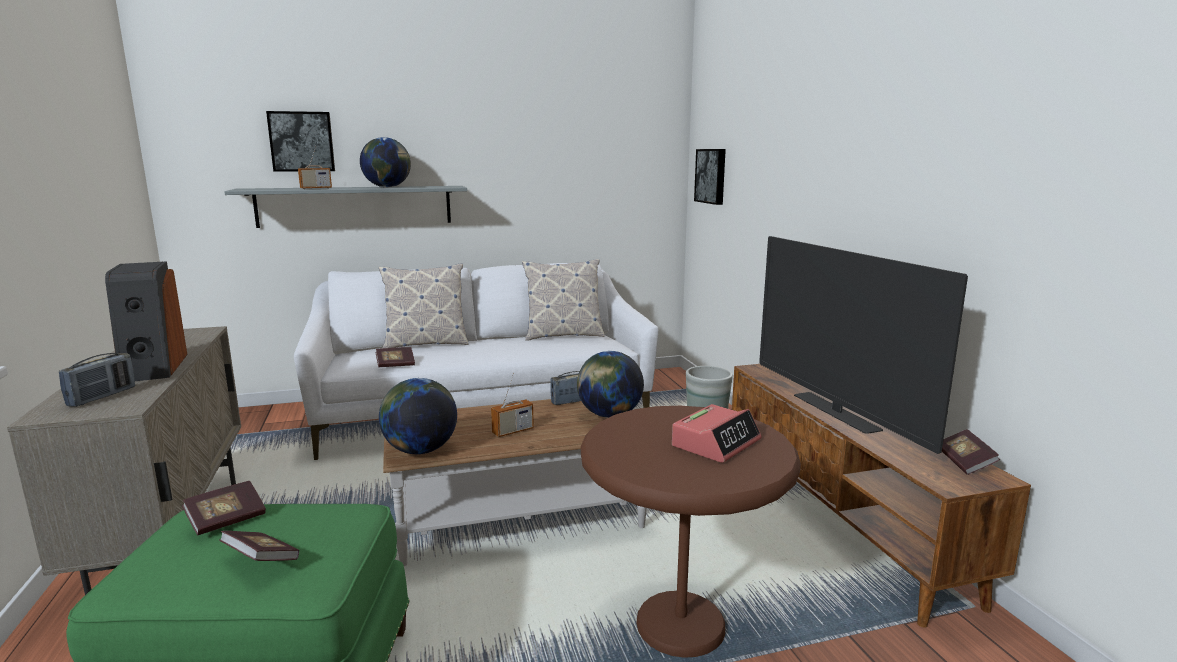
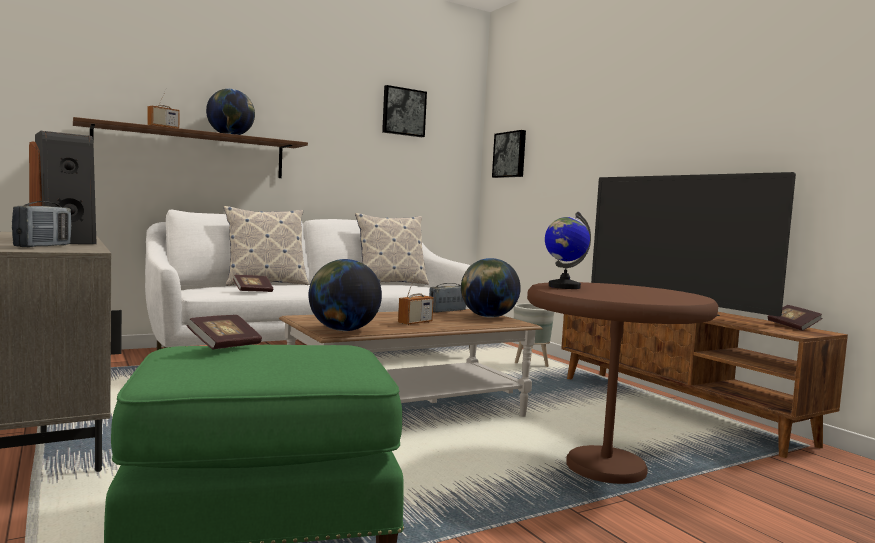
camera: 15 degrees left, 10 degrees down
(261, 559) = (298, 361): book -> none
(302, 141) = (147, 85): picture -> picture (403, 112)
(355, 206) = (192, 153): grey shelf -> brown shelf
(631, 429) = (563, 287): none -> globe
(716, 443) = (640, 292): alarm clock -> none

